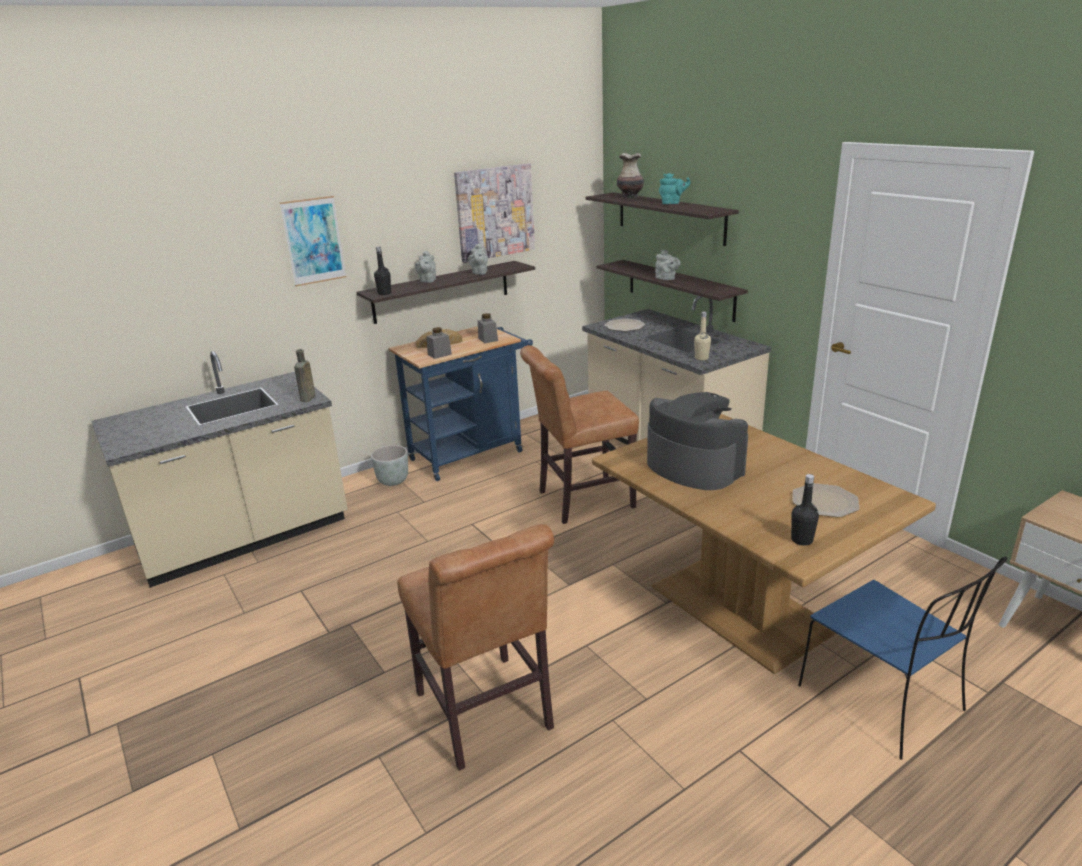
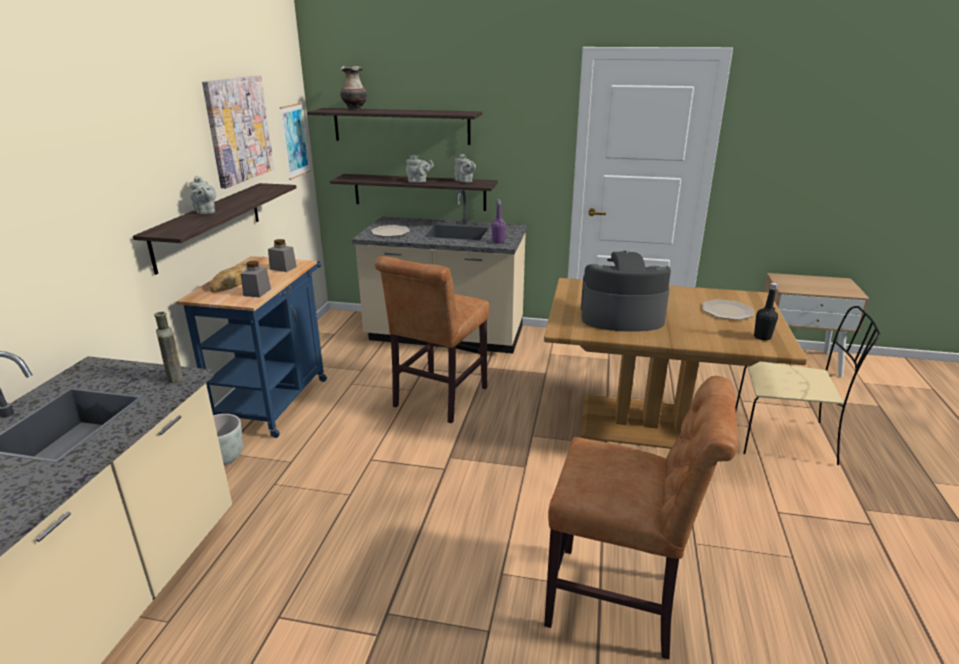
camera: 45 degrees left, 0 degrees up
(313, 241) = (78, 171): picture -> picture (295, 140)
(384, 293) = (181, 231): black bottle -> none
(479, 273) = (250, 197): grey teapot -> grey teapot (465, 181)
(672, 203) = (412, 111): turquoise teapot -> none
(701, 358) = (498, 241): beige bottle -> purple bottle
(883, 700) = (786, 438): blue chair -> beige chair

